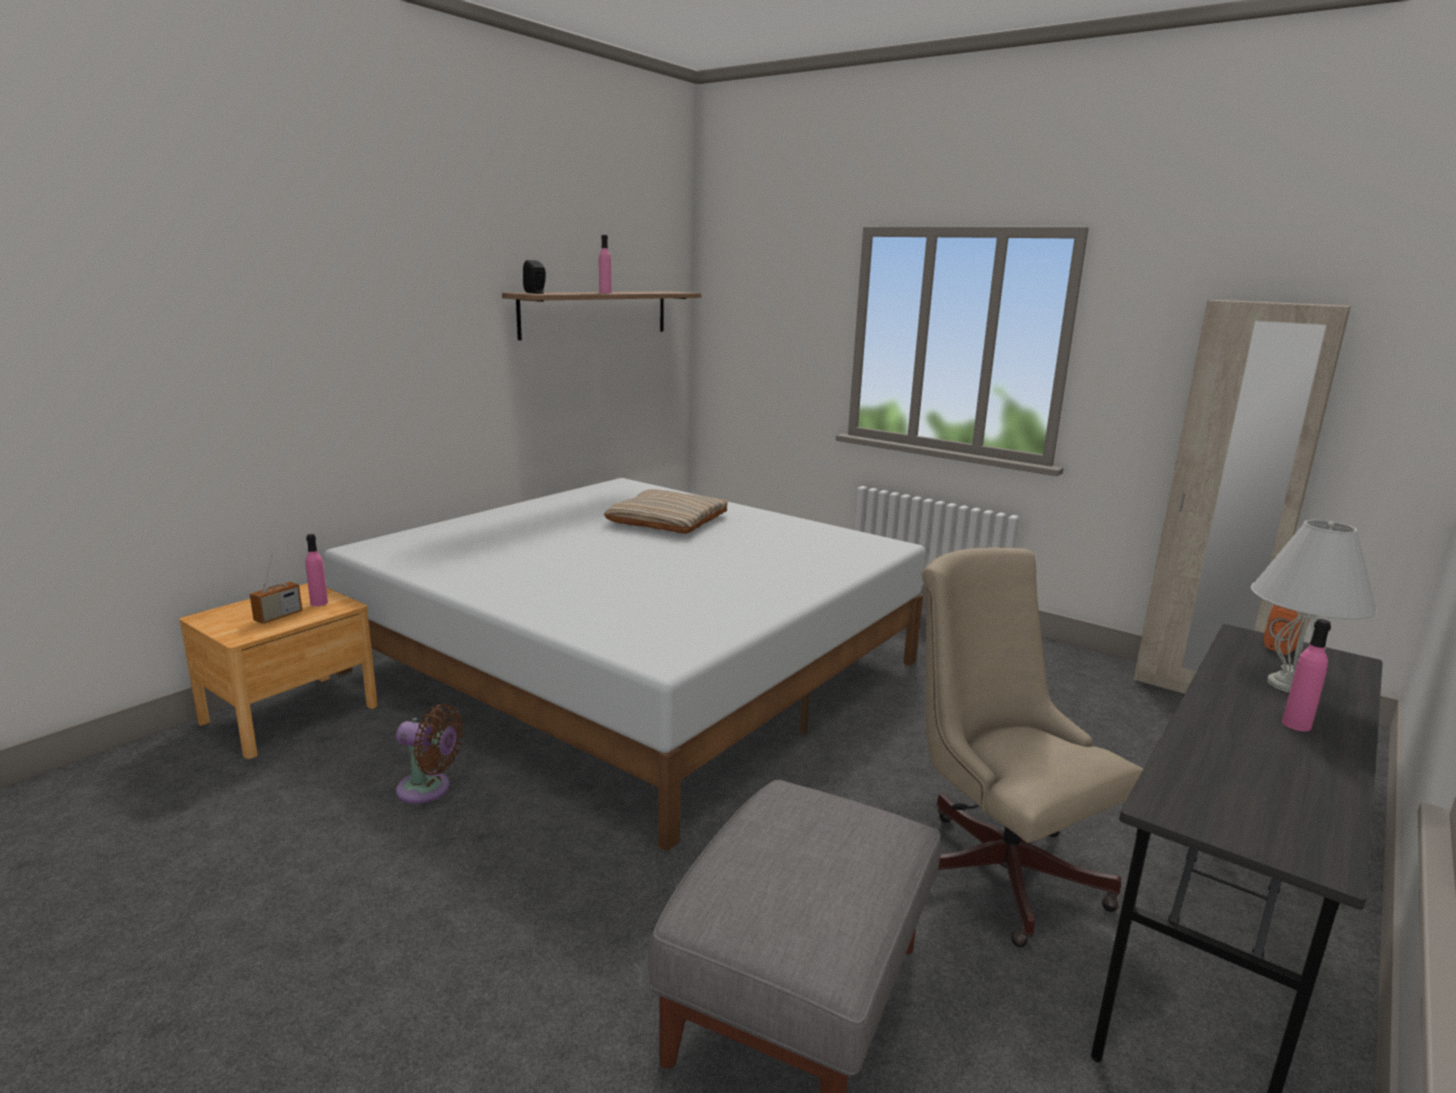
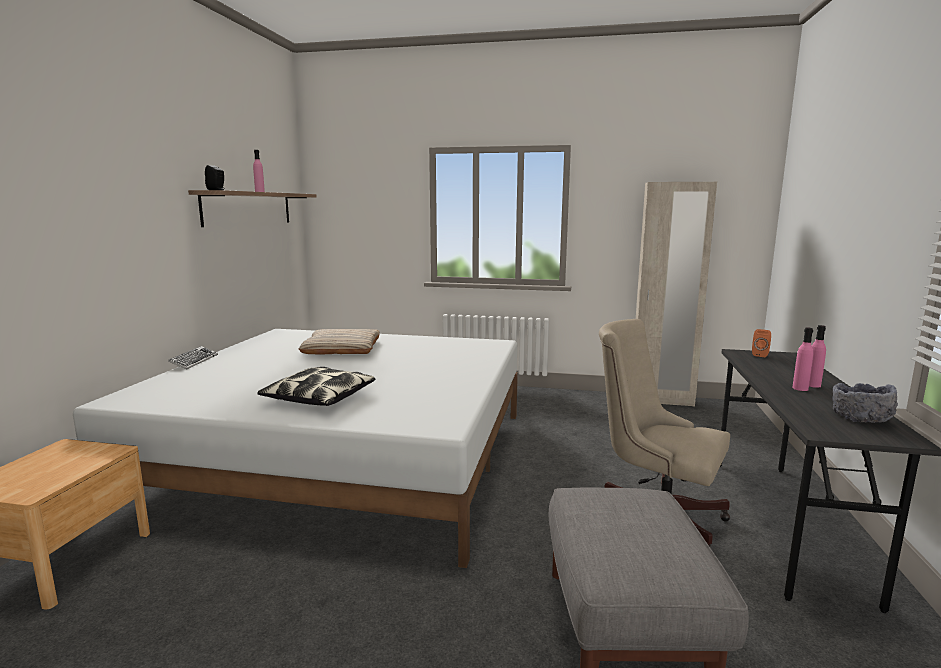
camera: 25 degrees left, 5 degrees down
(278, 616) = (56, 470): radio -> none
(319, 603) = (88, 453): pink bottle -> pink bottle (800, 388)
(428, 789) = (250, 582): brown fan -> none
(487, 511) = (194, 361): none -> keyboard
(566, 586) = (319, 398): none -> pillow
(1289, 803) = (860, 418): none -> grey bowl
(1290, 685) = (786, 369): white table lamp -> none

